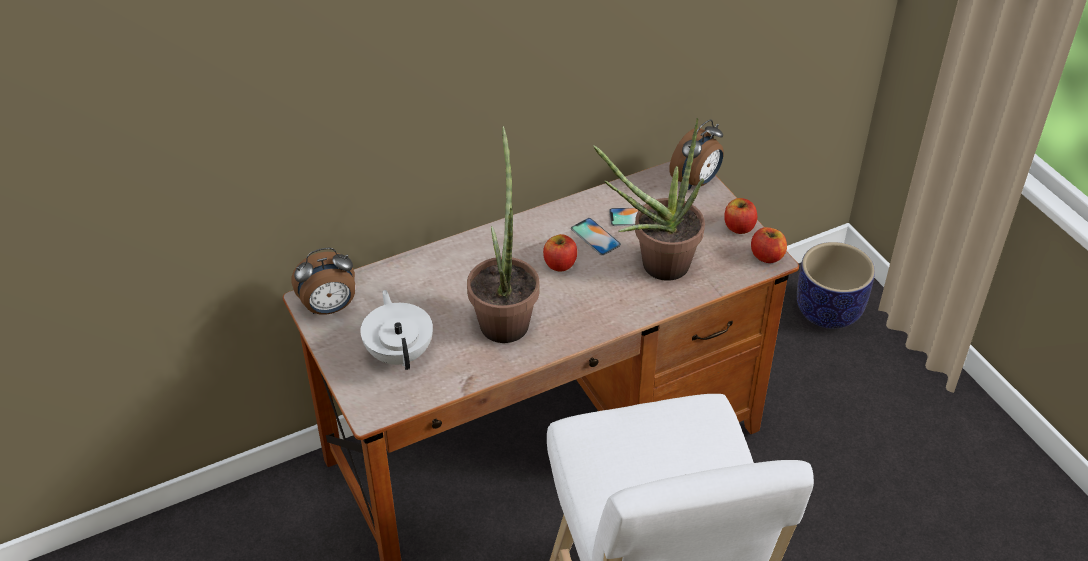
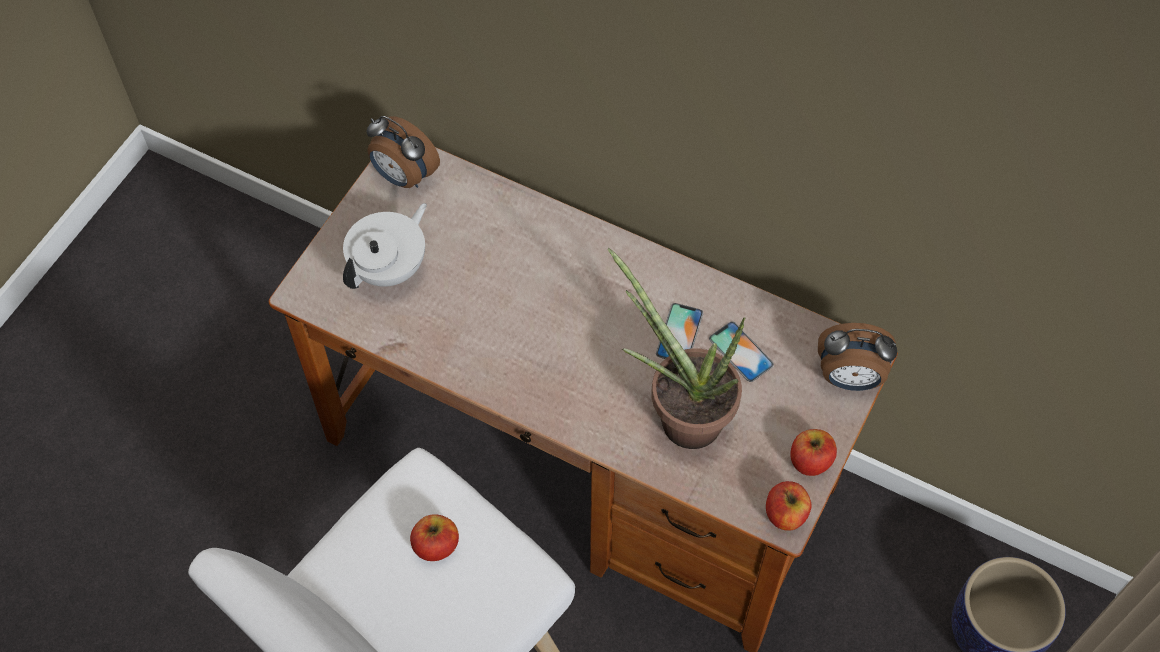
camera: 55 degrees right, 15 degrees up
(505, 316) = (502, 323): potted plant -> none
(560, 264) = (613, 326): apple -> apple (436, 545)

